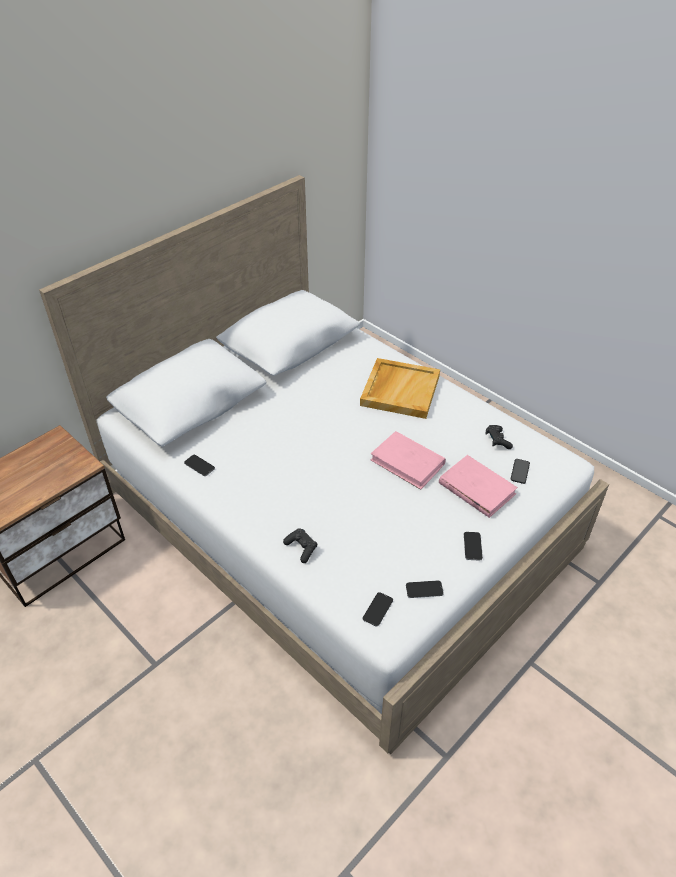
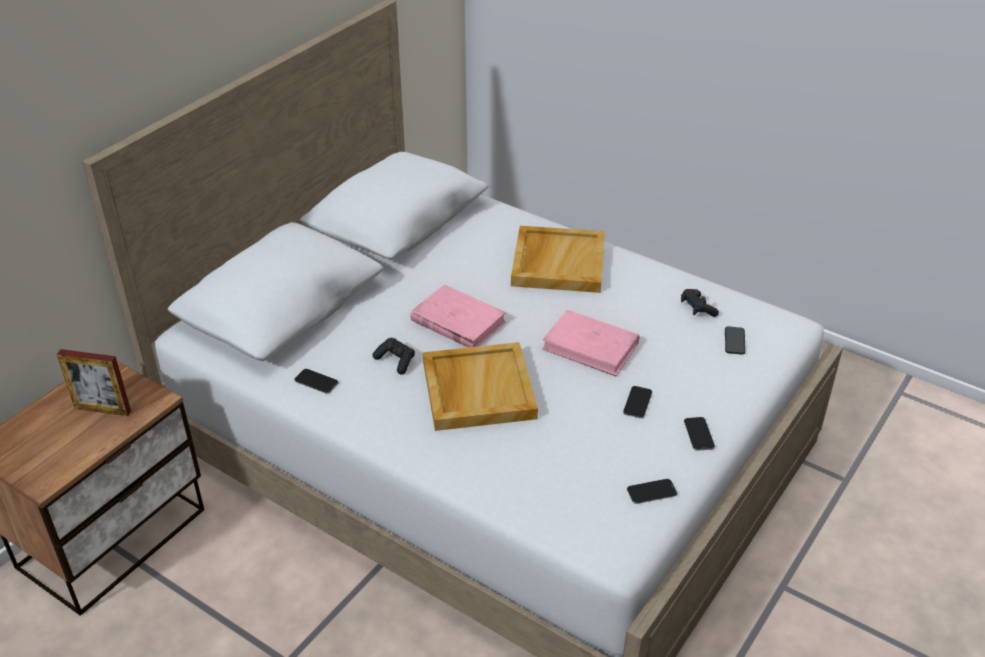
camera: 10 degrees left, 5 degrees down
(47, 468) = (102, 409): none -> picture frame
(301, 548) = (481, 464): black game controller -> black game controller (396, 361)
(314, 487) = (477, 389): none -> beige tray
(377, 609) = (599, 523): phone -> phone (637, 403)
(476, 488) = (685, 367): pink book -> pink book (457, 321)

